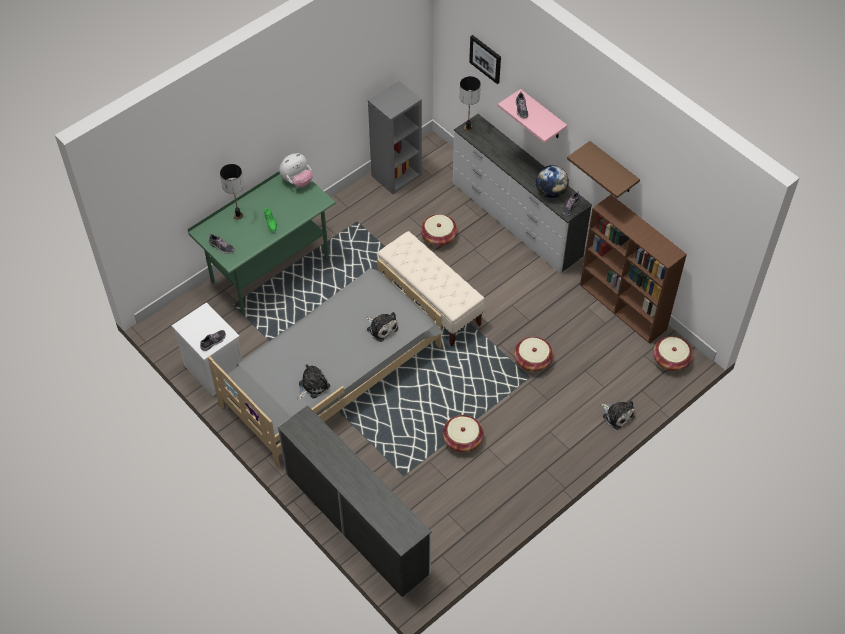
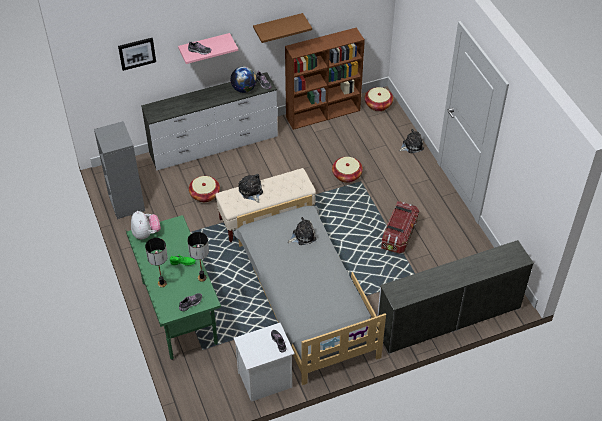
camera: 70 degrees left, 5 degrees down
(312, 386) = (339, 294): plush toy -> plush toy (251, 191)
(462, 439) = (399, 235): basket -> storage box
(468, 128) = (153, 115): table lamp -> table lamp (202, 278)

